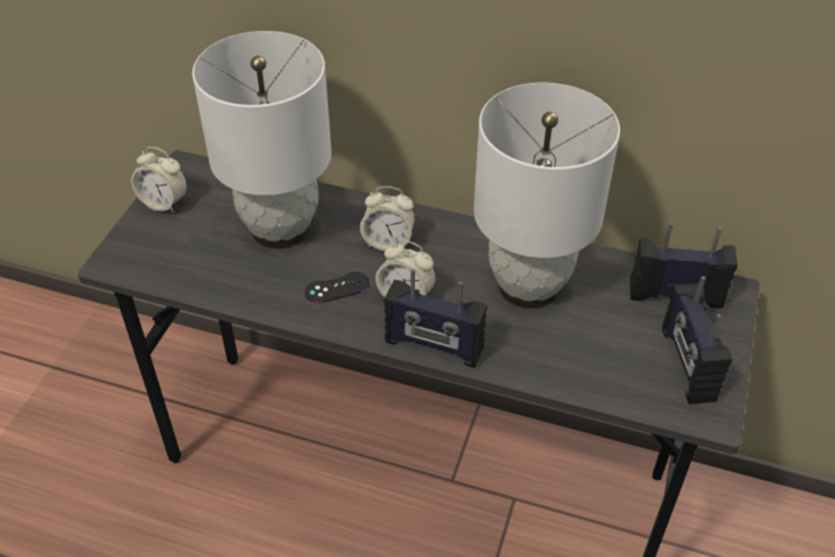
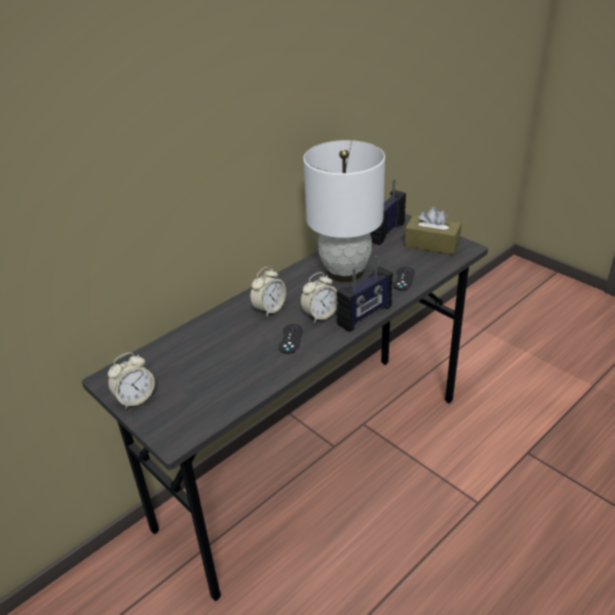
camera: 60 degrees left, 10 degrees down
(280, 228) = (215, 349): white table lamp -> none
(557, 359) = (403, 279): none -> black game controller
(686, 364) = (432, 244): radio -> brown tissue box

